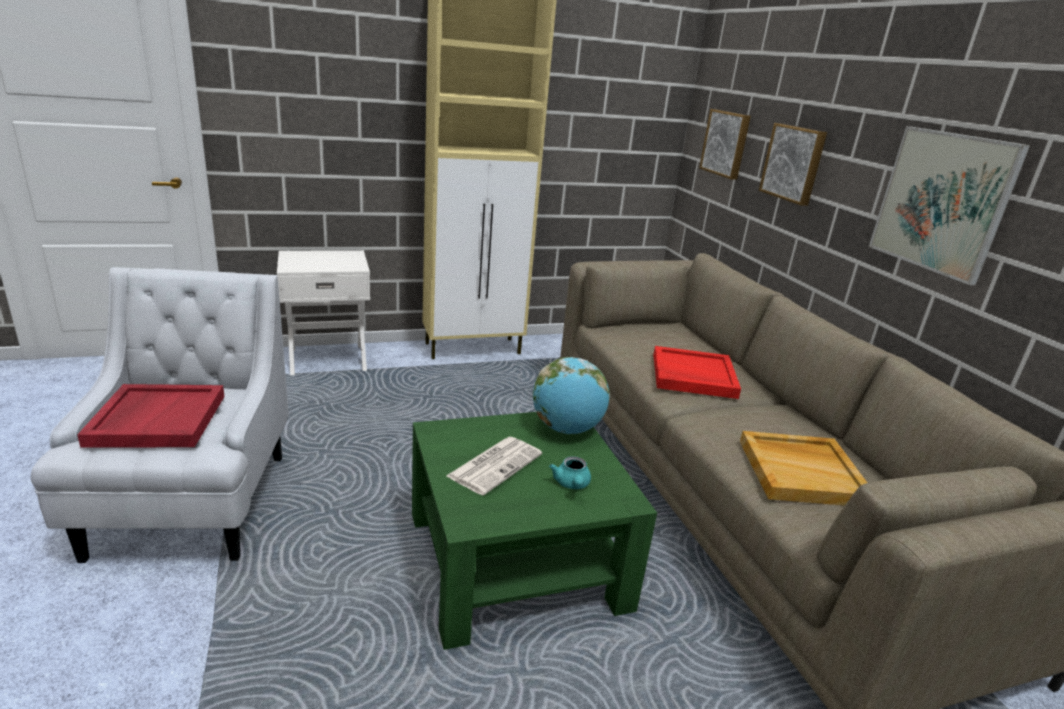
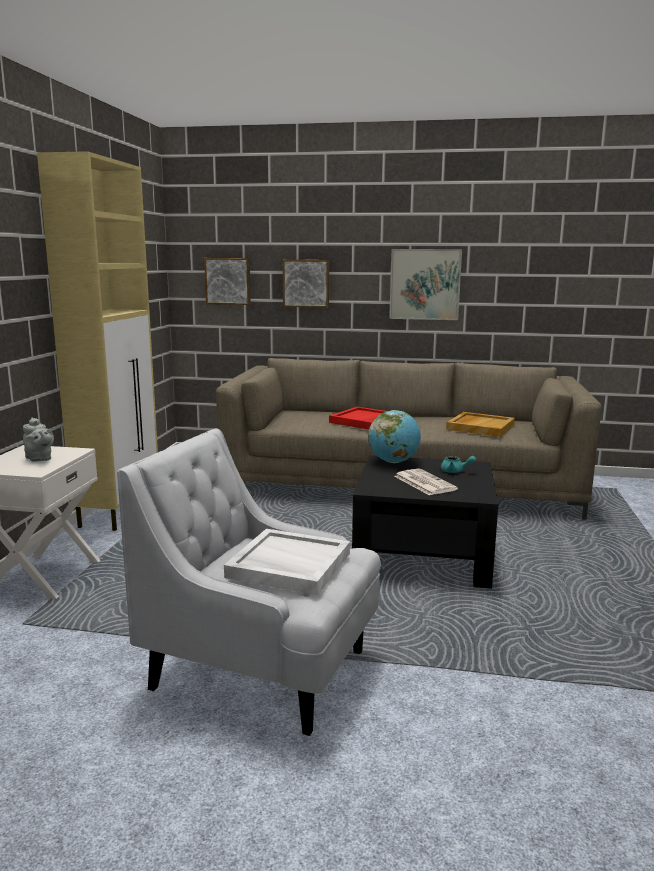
camera: 60 degrees left, 10 degrees down
(157, 419) = (288, 565): red tray -> white tray
(324, 262) = (39, 459): none -> grey teapot
(515, 560) = (423, 554): green coffee table -> black coffee table

